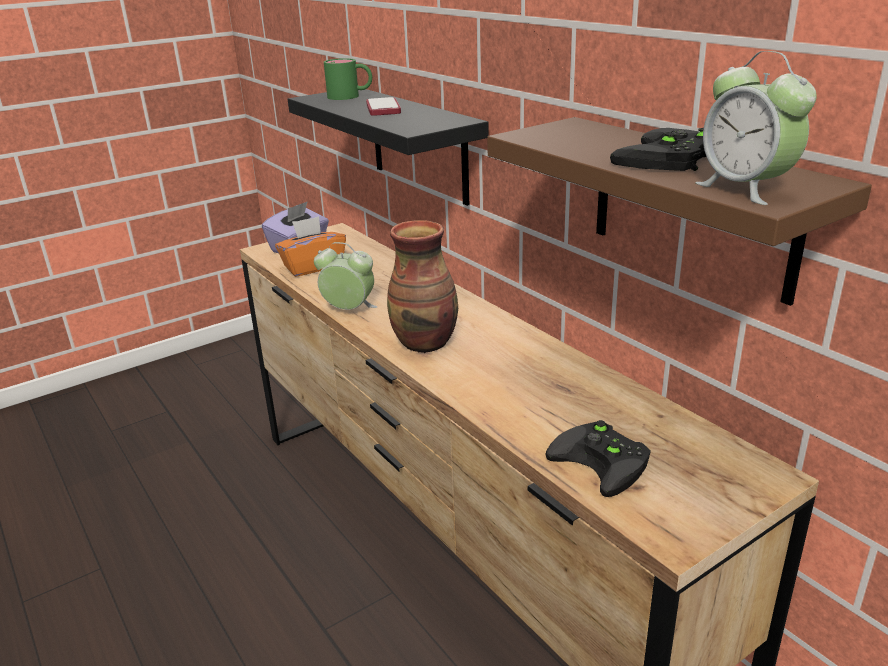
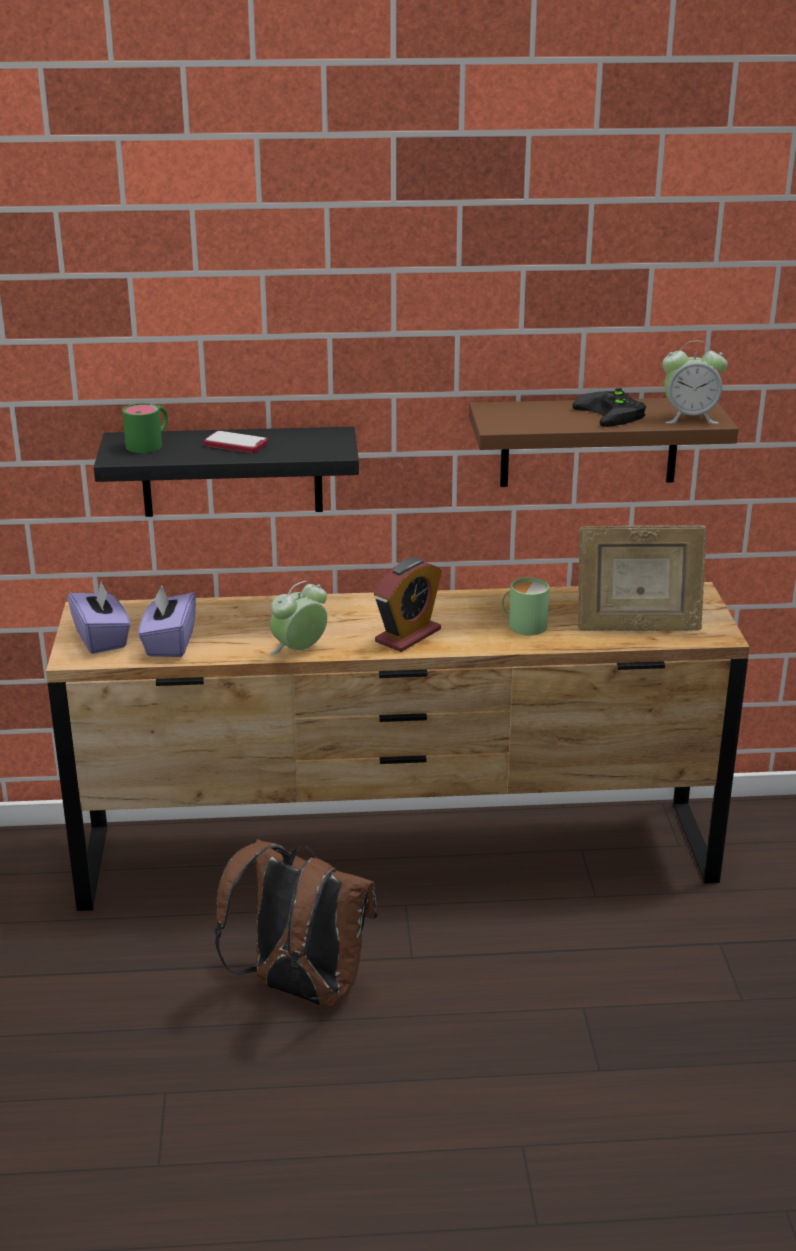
camera: 60 degrees left, 0 degrees up
(245, 581) = (300, 989): none -> brown backpack
(313, 267) = (169, 643): orange tissue box -> purple tissue box
(426, 343) = (408, 636): vase -> alarm clock
(519, 390) = (523, 625): none -> green mug
(605, 462) = (637, 628): black game controller -> picture frame

